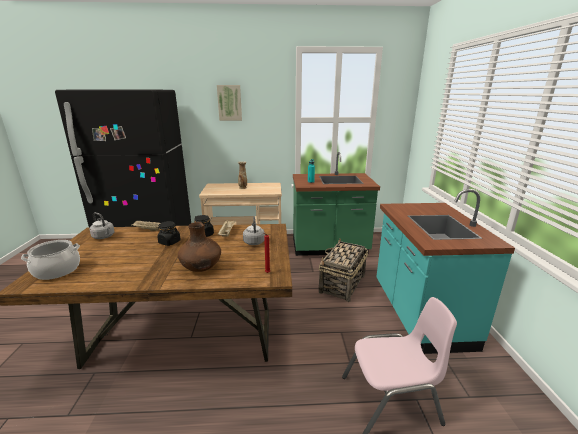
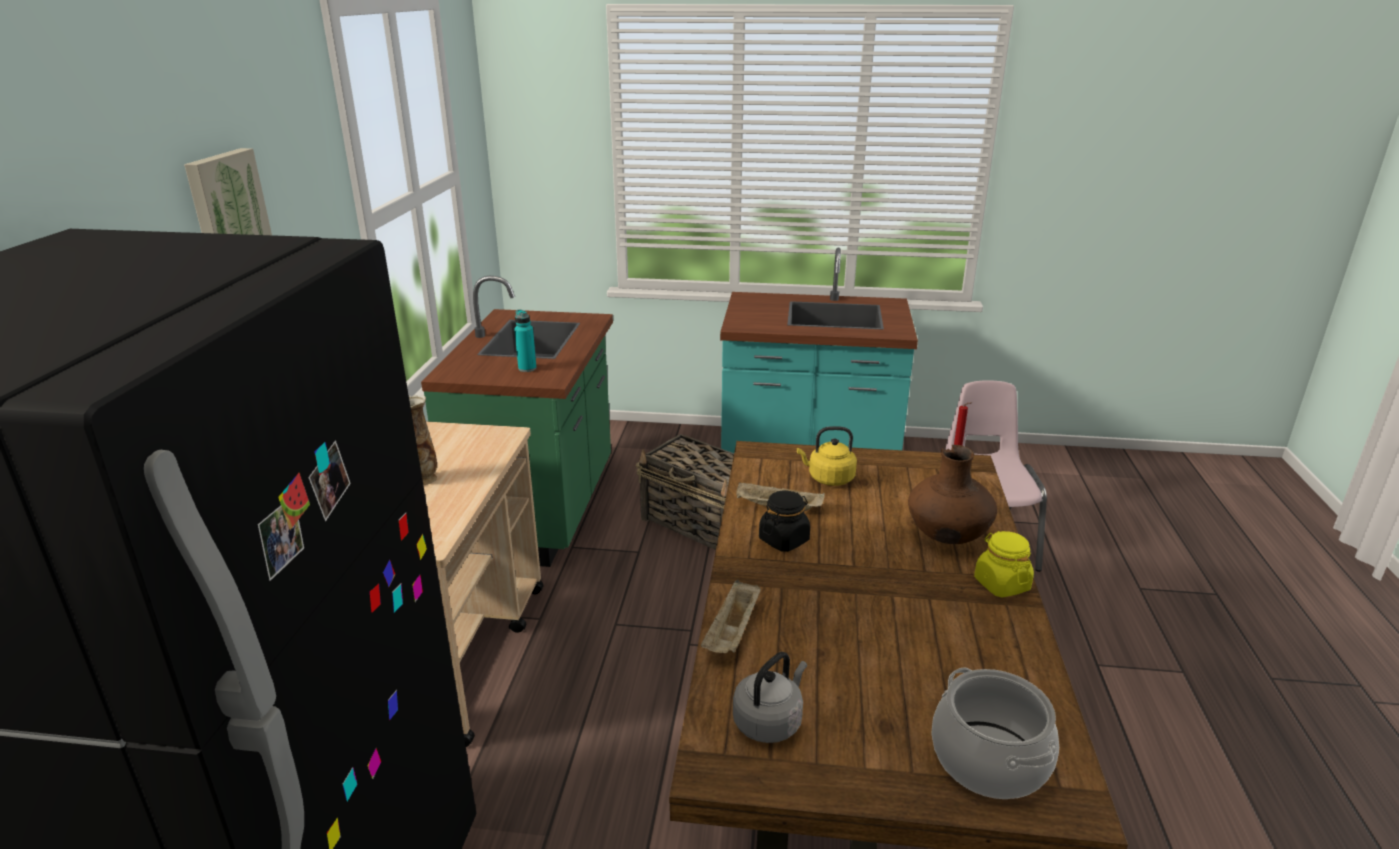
camera: 80 degrees left, 5 degrees up
(157, 280) = (1001, 584): none -> yellow jar
(169, 242) = (821, 588): black jar -> none
(254, 241) = (828, 478): grey kettle -> yellow kettle

